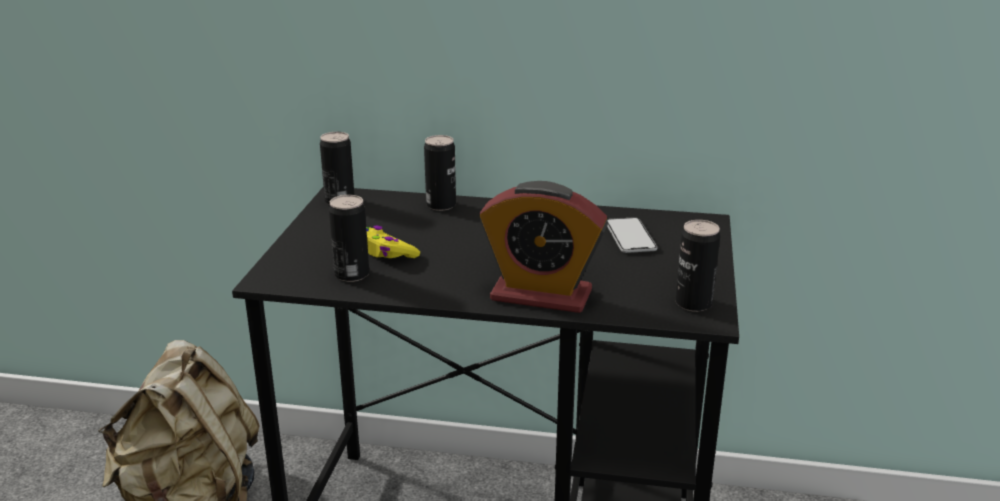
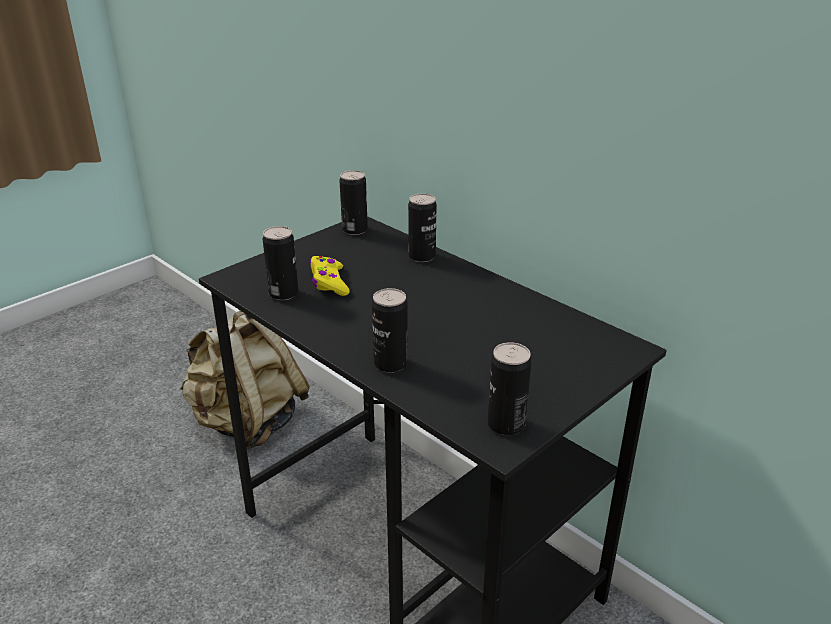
camera: 35 degrees right, 5 degrees up
(541, 295) = (390, 364): alarm clock -> can
(630, 237) = (538, 338): phone -> none

